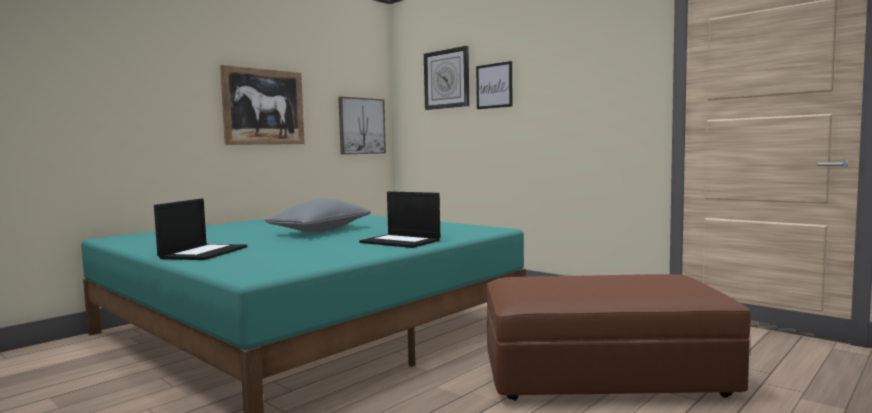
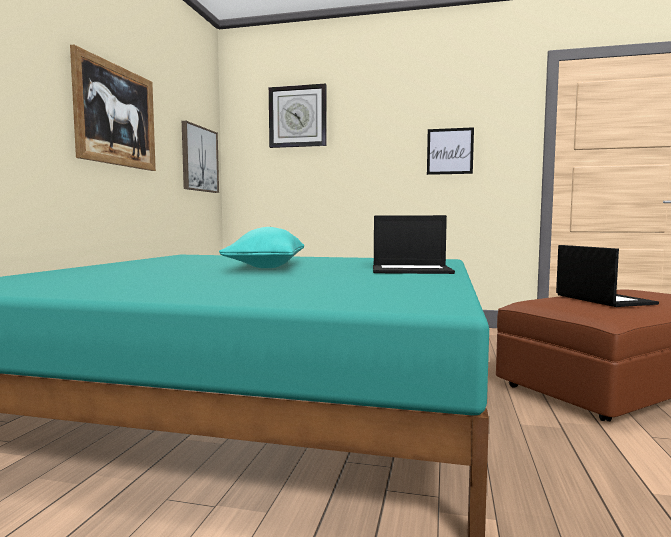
camera: 30 degrees left, 0 degrees up
(204, 252) = (218, 291): laptop -> laptop (602, 299)
(320, 231) = (267, 267): grey pillow -> turquoise pillow
(494, 86) = (357, 126): picture -> picture (450, 151)

